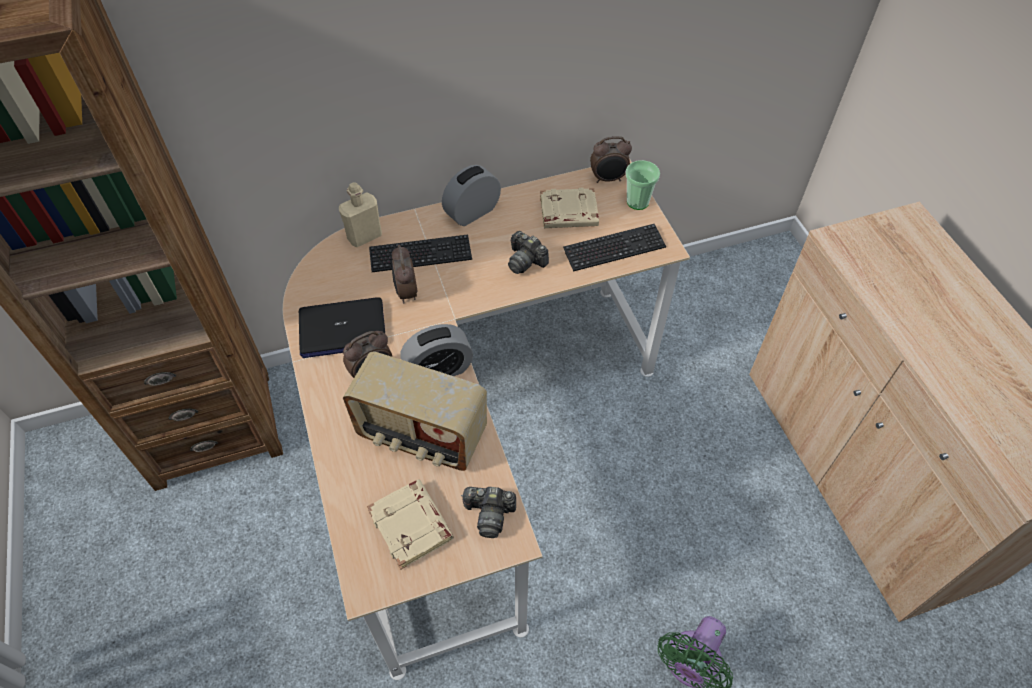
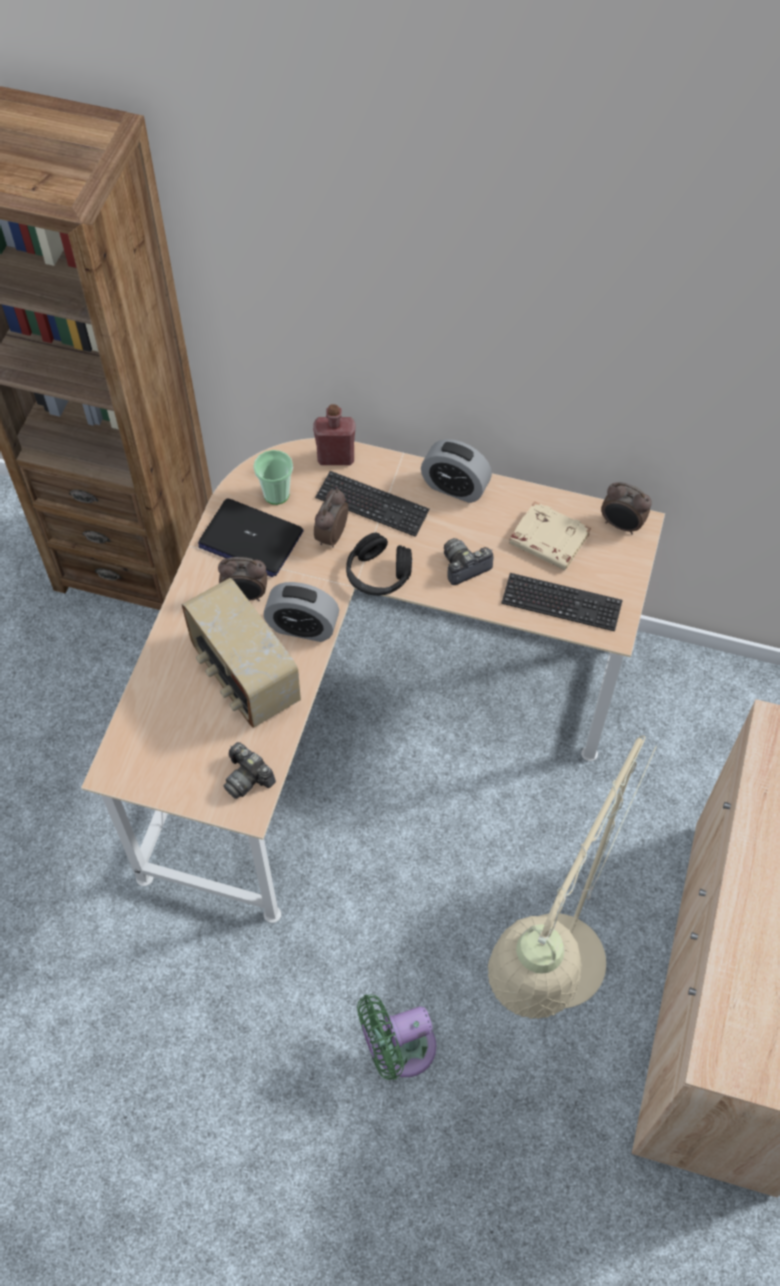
camera: 35 degrees right, 5 degrees up
(364, 236) = (336, 457): beige bottle -> red bottle
(412, 526) = (180, 747): beige book -> none
(466, 300) = (378, 574): none -> black headphones
(472, 212) = (455, 487): alarm clock -> alarm clock turned 150 degrees counterclockwise
(525, 261) = (464, 566): camera -> camera turned 75 degrees clockwise
(637, 202) = (629, 567): cup -> cup (276, 494)
(748, 543) = (547, 984): none -> beige floor lamp

